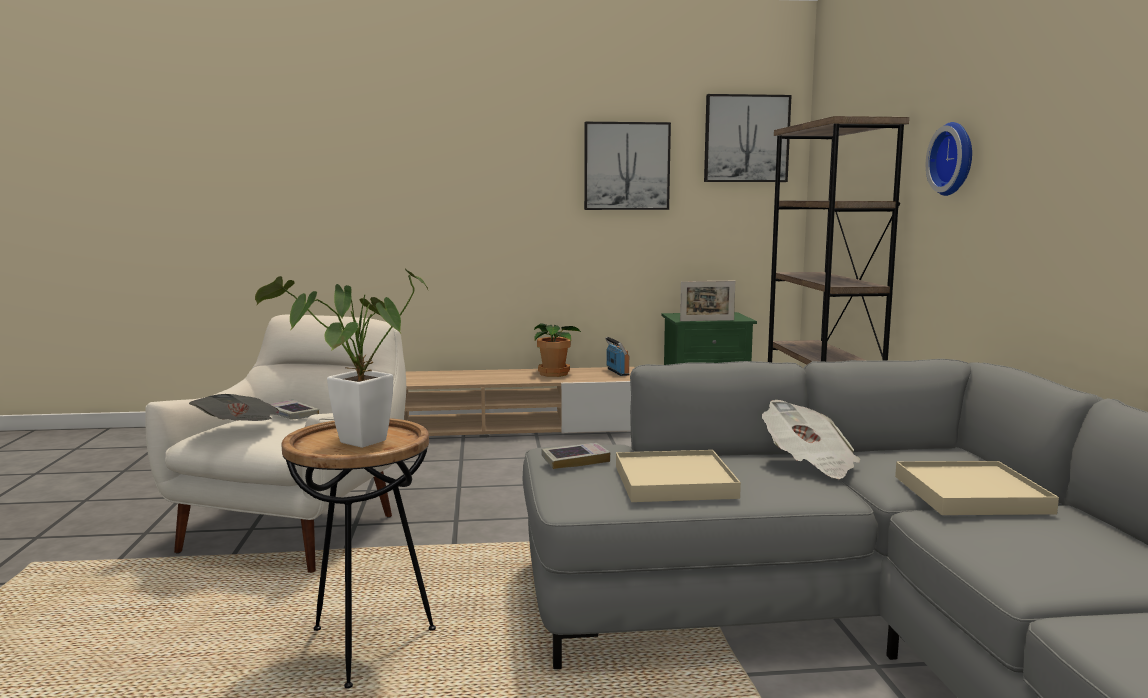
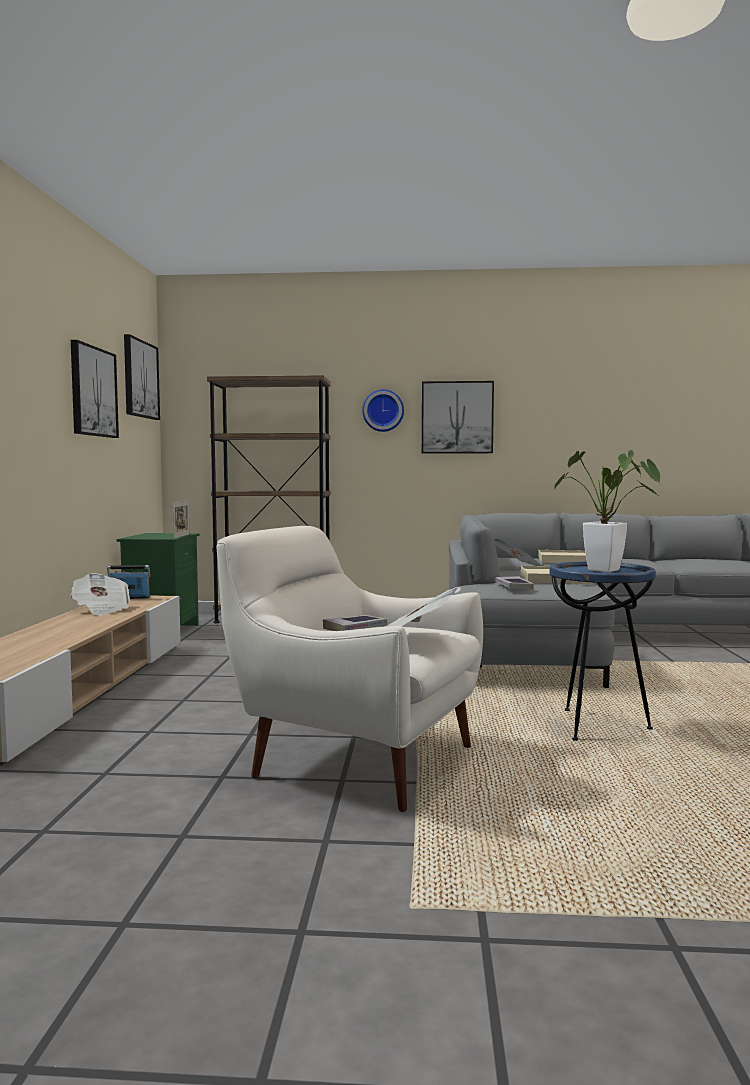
camera: 80 degrees left, 5 degrees down
(366, 648) = (597, 726): brown side table -> blue side table
(554, 373) = (101, 610): potted plant -> newspaper
(1036, 167) = (457, 417): none -> picture

